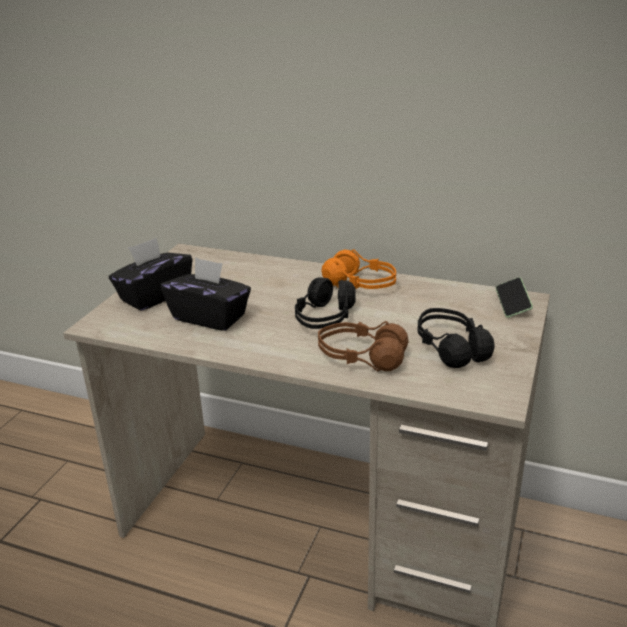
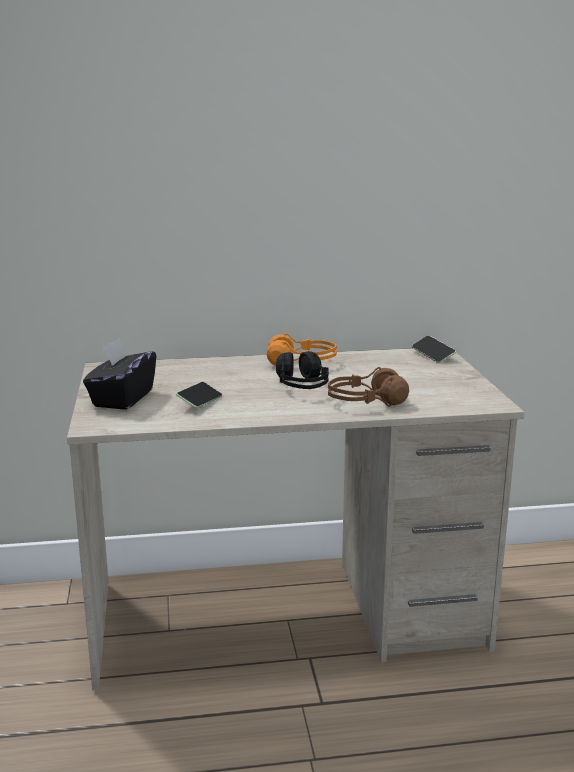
camera: 30 degrees left, 10 degrees down
(210, 317) = (200, 402): black tissue box -> phone
(450, 348) = (423, 385): black headphones -> none

